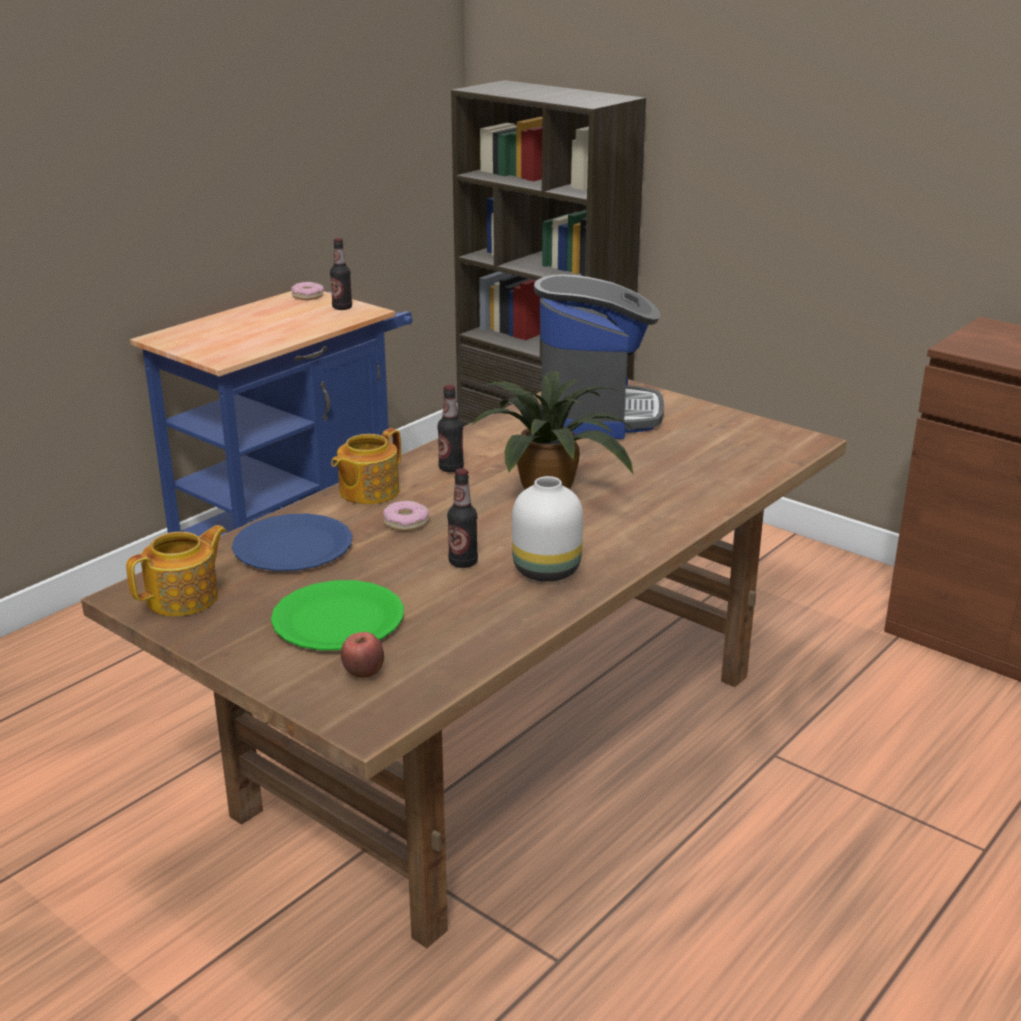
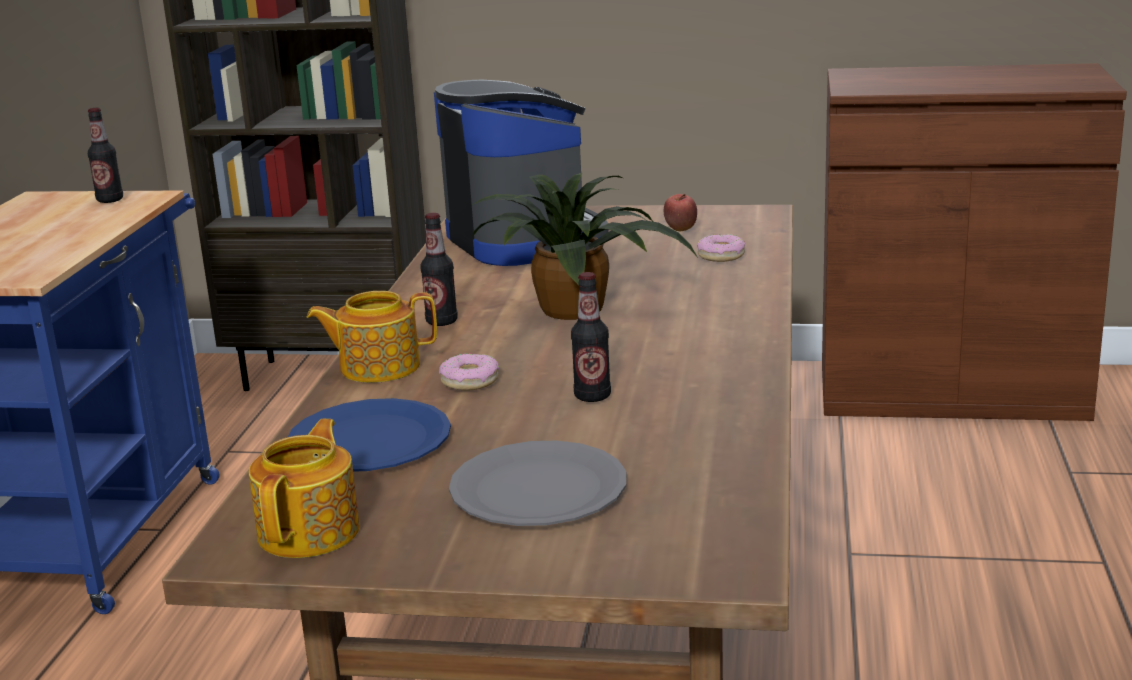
camera: 30 degrees left, 5 degrees down
(307, 296) = (44, 199): donut -> donut (721, 255)
(338, 619) = (538, 489): green plate -> grey plate
(363, 674) = (651, 527): apple -> apple (680, 230)
(367, 492) = (378, 367): teapot -> teapot turned 75 degrees clockwise
(547, 571) = (693, 378): white vase -> none

